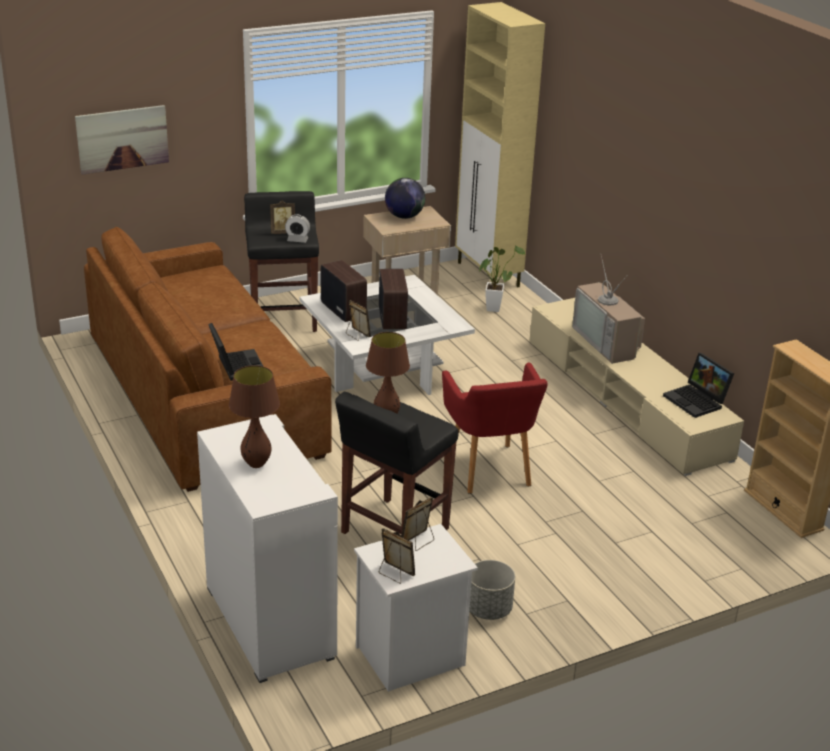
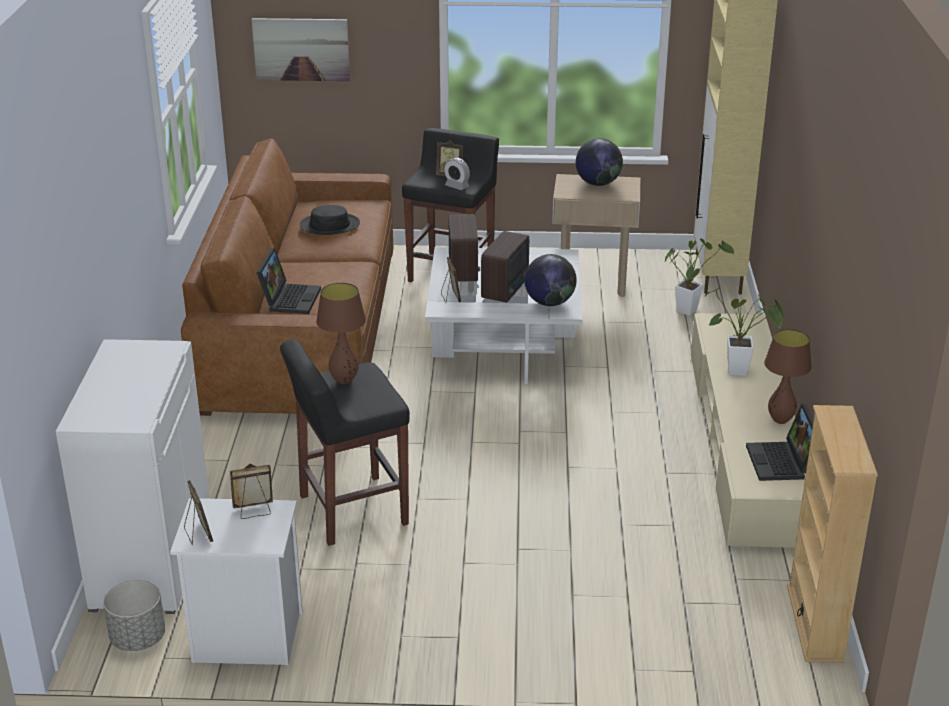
camera: 30 degrees right, 0 degrees up
(201, 296) = (329, 225): none -> black hat
(256, 464) = (117, 382): brown table lamp -> brown table lamp (780, 420)
(437, 321) = (549, 303): none -> globe
(488, 609) = (367, 618): grey planter -> grey planter (137, 638)
(490, 471) = (510, 479): red armchair -> none
(608, 342) = (742, 372): television -> potted plant

